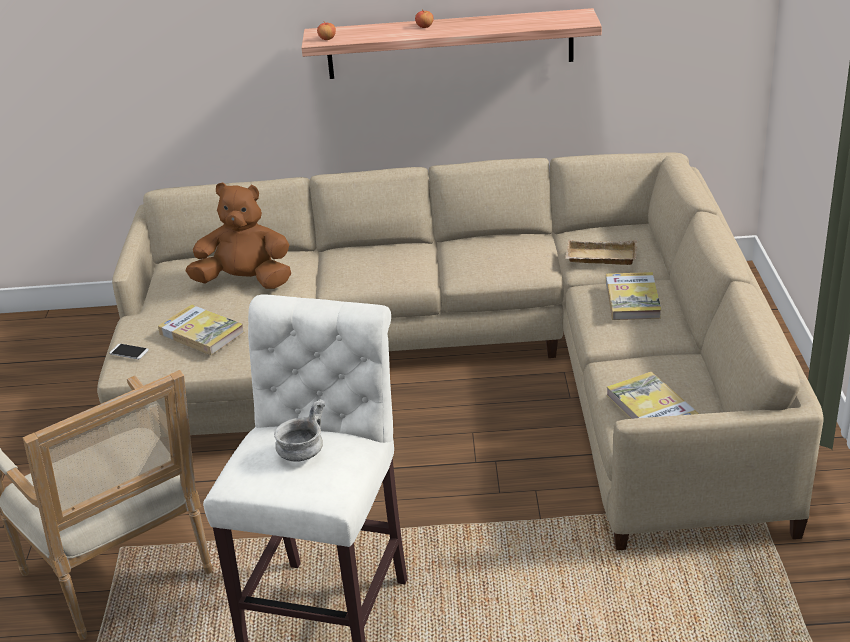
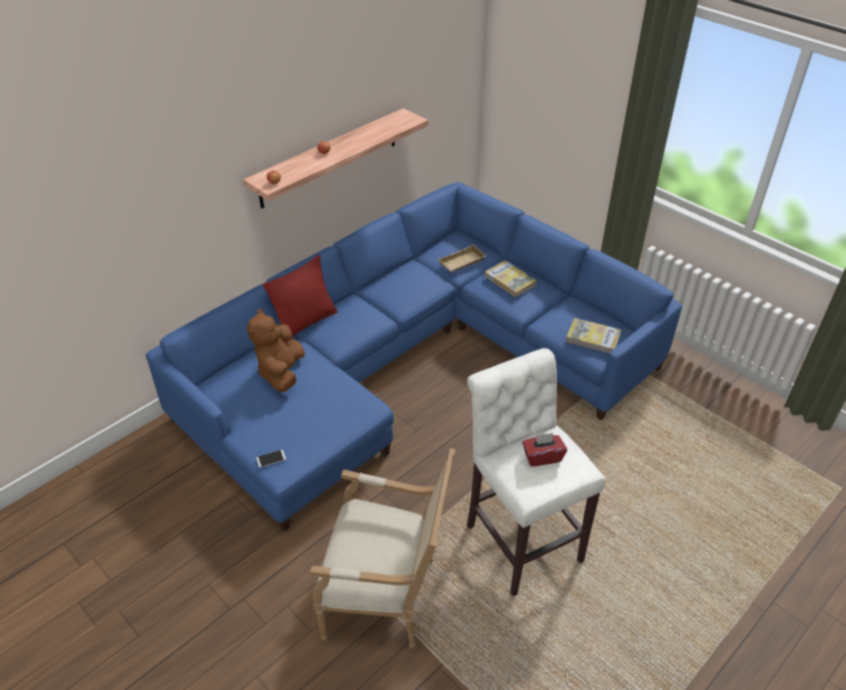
camera: 45 degrees left, 10 degrees up
(201, 333) = (304, 421): book -> none
(245, 282) = (281, 372): brown plush toy -> brown plush toy turned 45 degrees counterclockwise
(301, 454) = (542, 457): grey bowl -> red tissue box
(336, 249) = (305, 323): none -> red pillow
(462, 369) = (410, 363): beige sofa -> blue sofa

